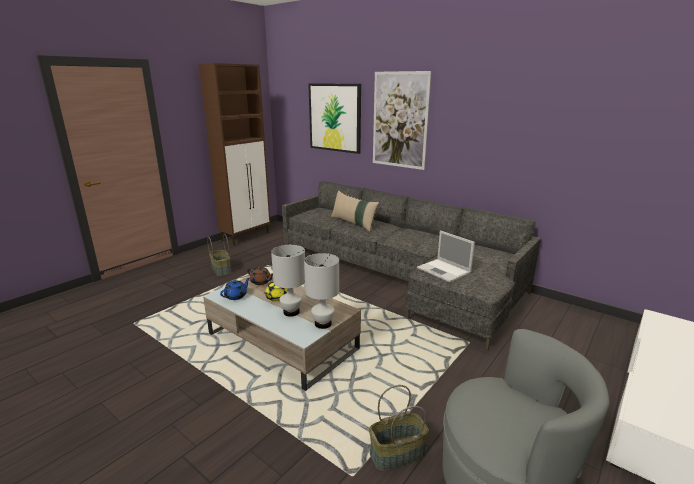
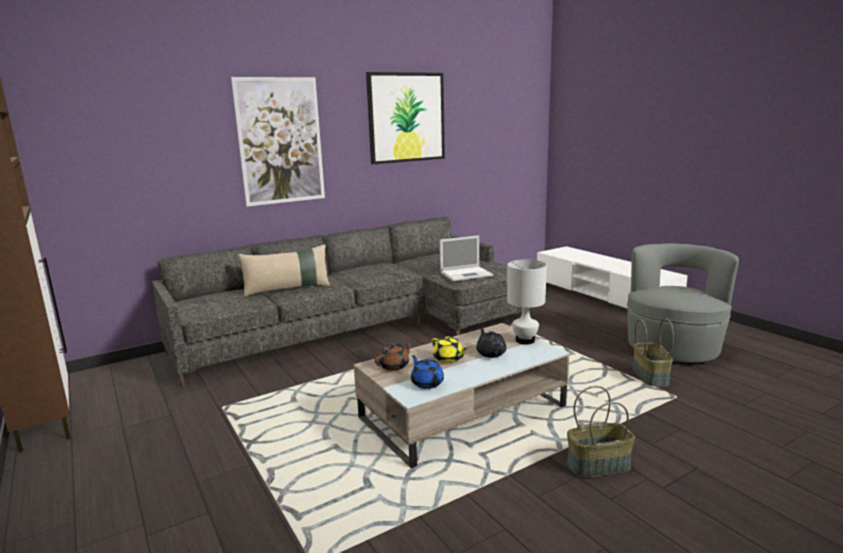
camera: 70 degrees left, 5 degrees down
(221, 270) = (181, 455): basket -> basket (598, 465)
(291, 312) = (491, 353): white table lamp -> black teapot
(335, 117) = (158, 150): picture -> picture (406, 117)

